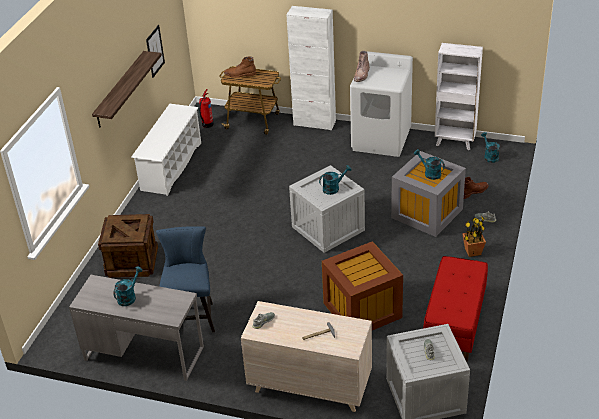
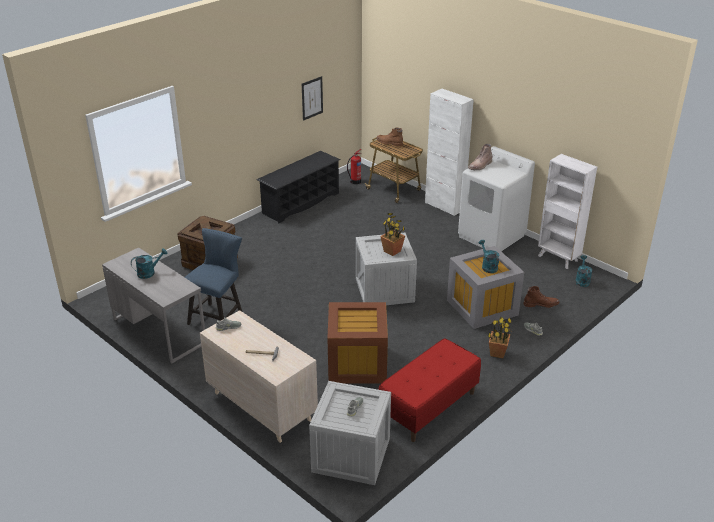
camera: 25 degrees right, 5 degrees down
(120, 89) = (256, 116): shelf -> none
(171, 166) = (300, 203): white shoe rack -> black shoe rack
(333, 188) = (392, 251): turquoise watering can -> potted plant

